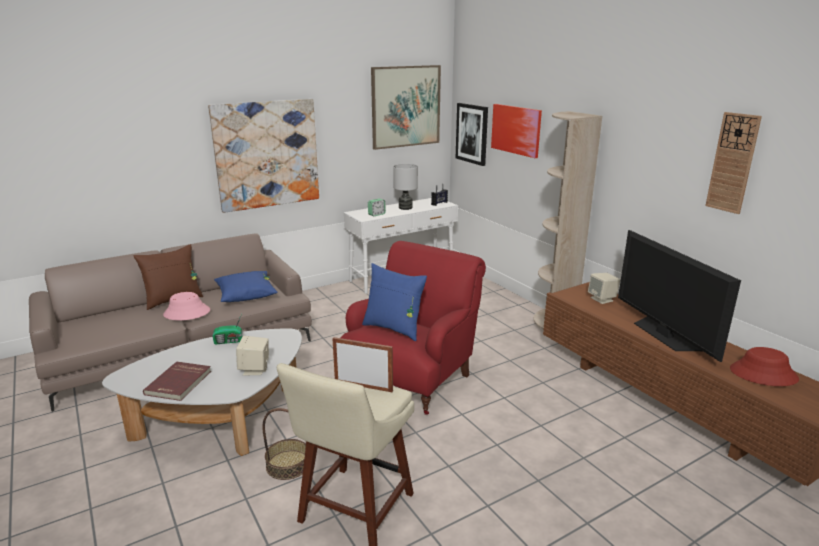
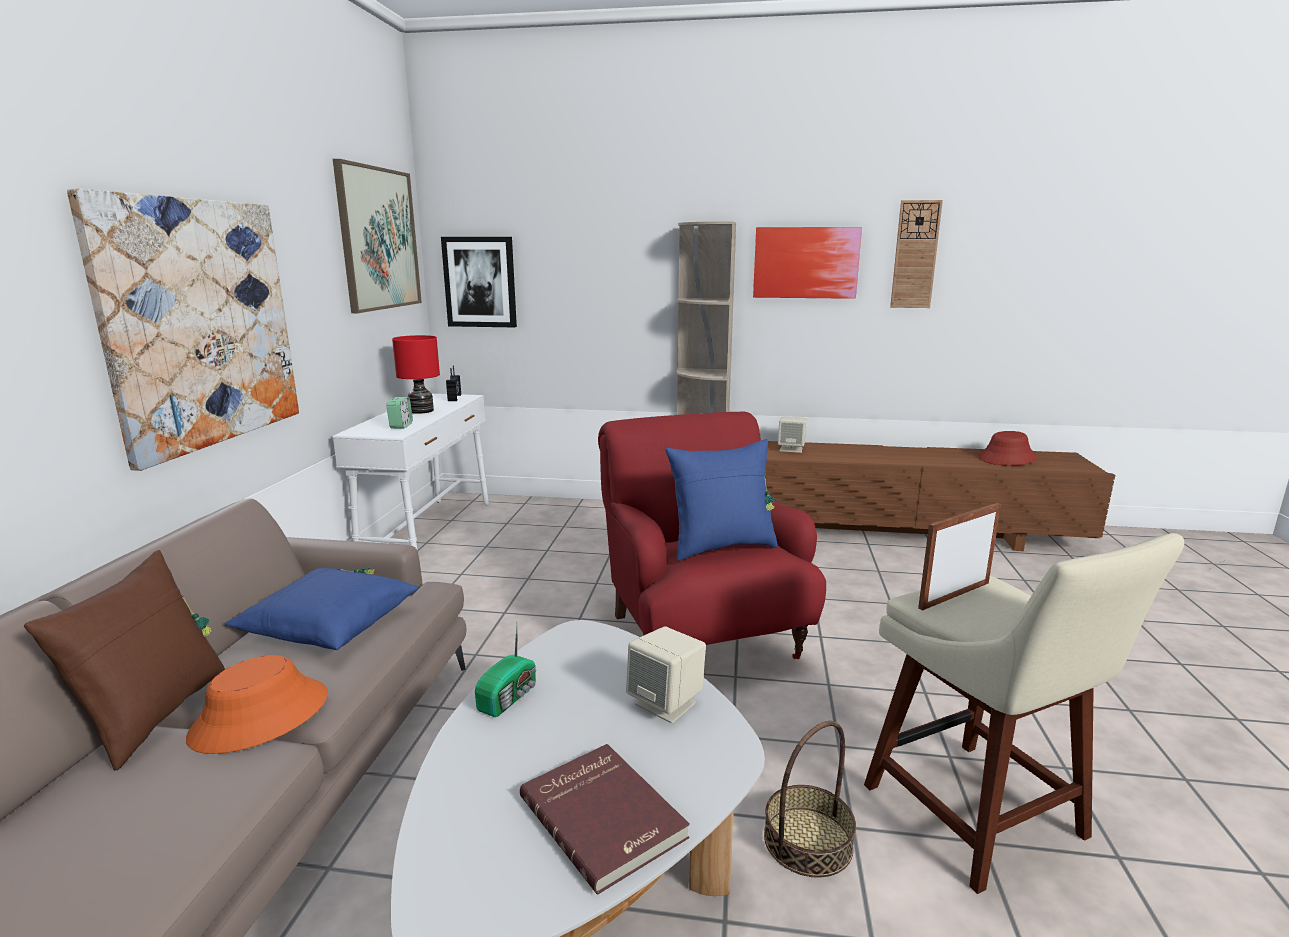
camera: 50 degrees left, 5 degrees down
(187, 313) = (260, 716): pink hat -> orange hat
(405, 208) = (421, 411): grey table lamp -> red table lamp
(516, 130) = (577, 263): picture -> picture (805, 263)
(664, 335) = (898, 457): television -> none

